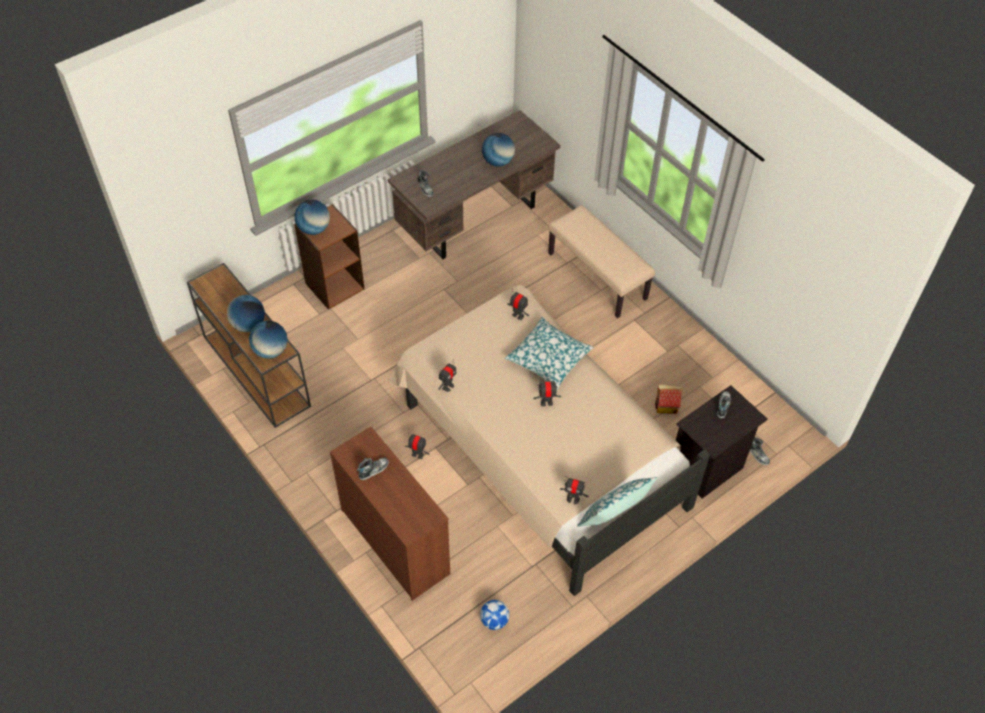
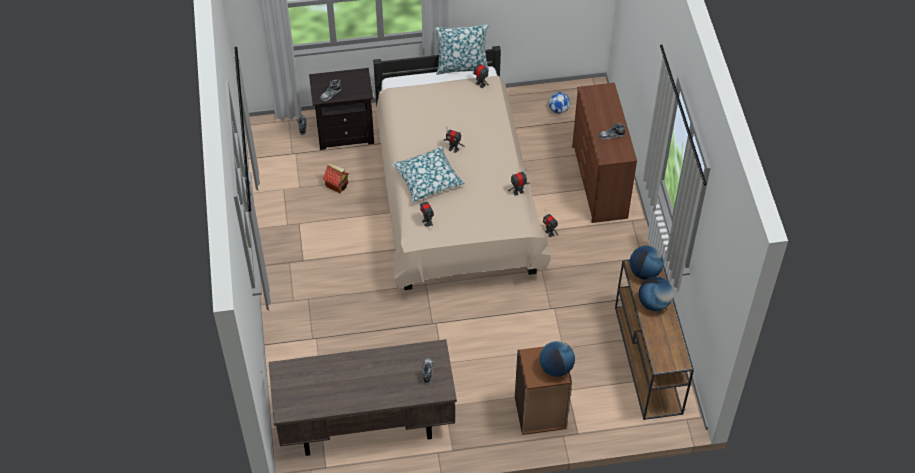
camera: 150 degrees left, 0 degrees up
(498, 161) = (340, 369): globe -> none
(598, 276) = (300, 312): beige bench -> none

